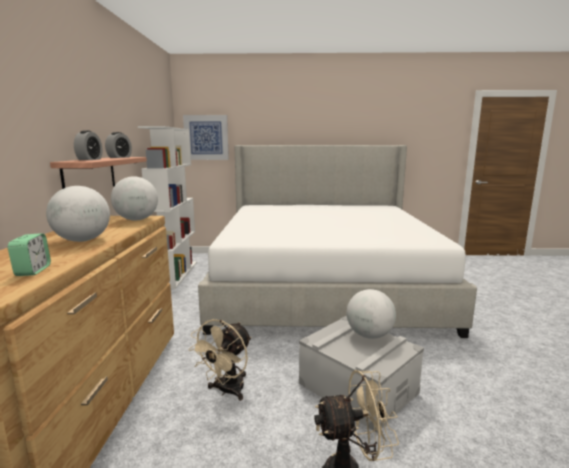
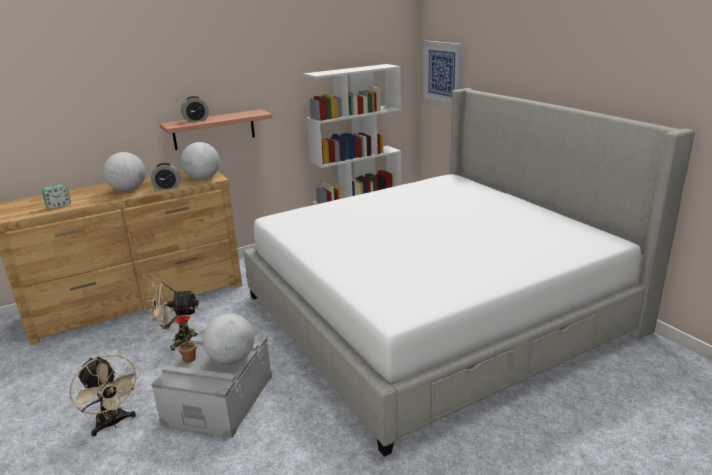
camera: 60 degrees right, 10 degrees up
(119, 157) = (244, 114): alarm clock -> alarm clock (167, 187)
(347, 354) = (188, 357): none -> potted plant

